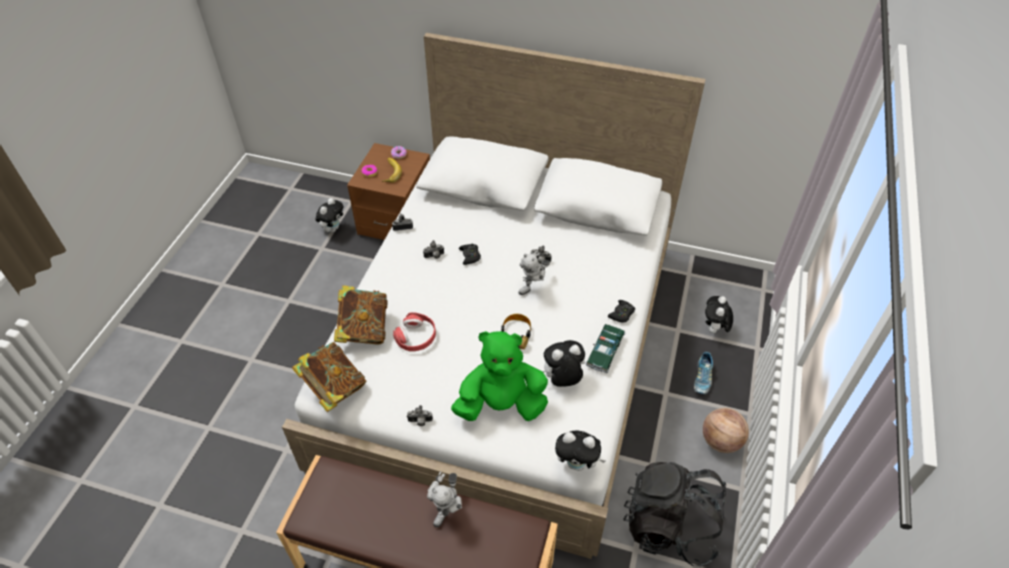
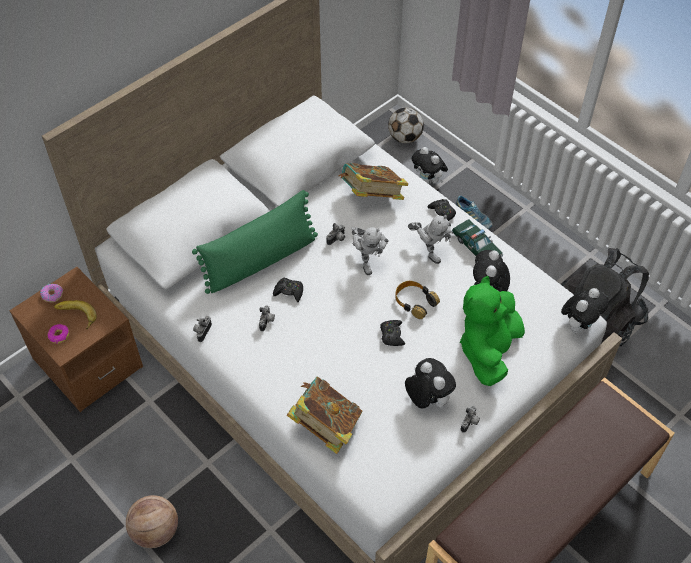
camera: 60 degrees left, 5 degrees up
(333, 228) = (48, 434): plush toy -> plush toy (427, 399)
(333, 388) = (386, 482): book -> book (372, 196)
(416, 337) = (365, 383): red headphones -> none
(447, 510) = (555, 451): toy robot -> toy robot (428, 250)
(472, 334) = (392, 335): none -> black game controller
(486, 228) = (260, 260): none -> green pillow
(720, 441) = (540, 242): basketball -> basketball (155, 531)
(744, 293) = (405, 138): none -> football

